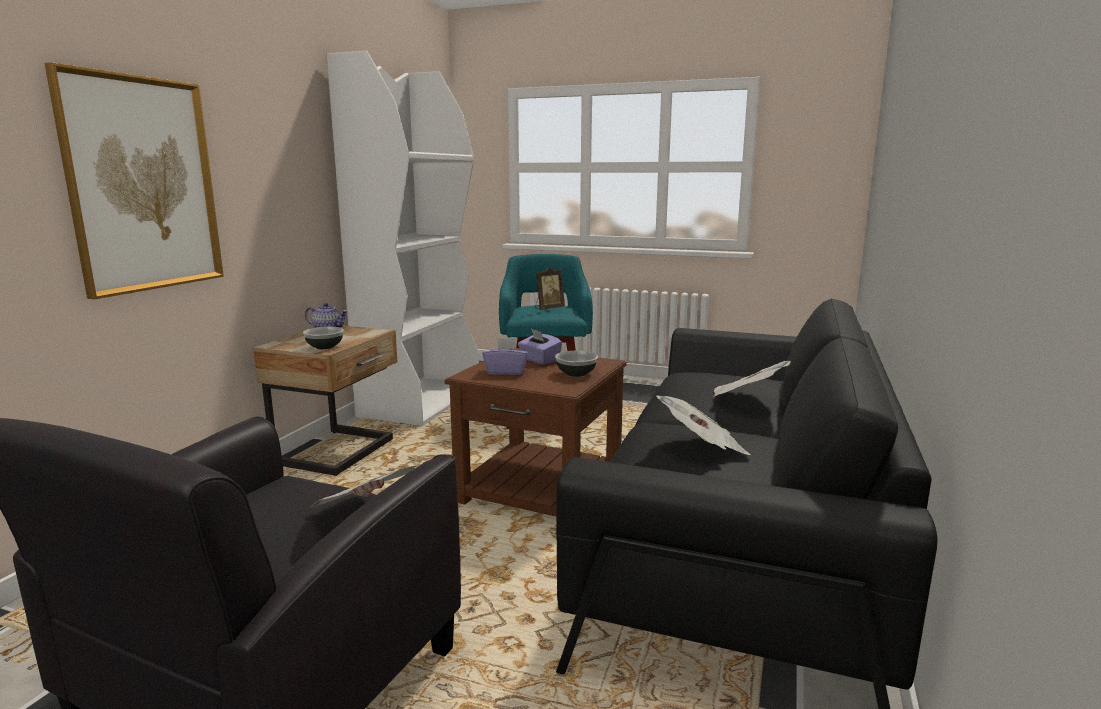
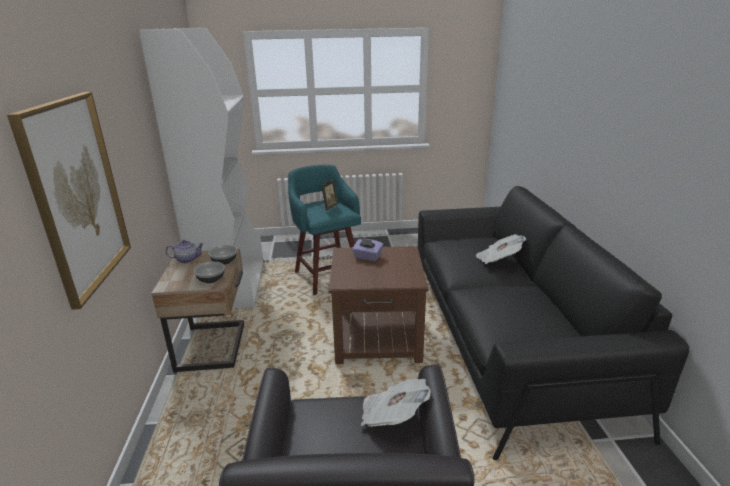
camera: 25 degrees left, 10 degrees up
(506, 371) = (360, 273): purple tissue box -> none
(576, 374) = (404, 265): bowl -> bowl (224, 261)
(702, 447) = (516, 306): newspaper -> none

